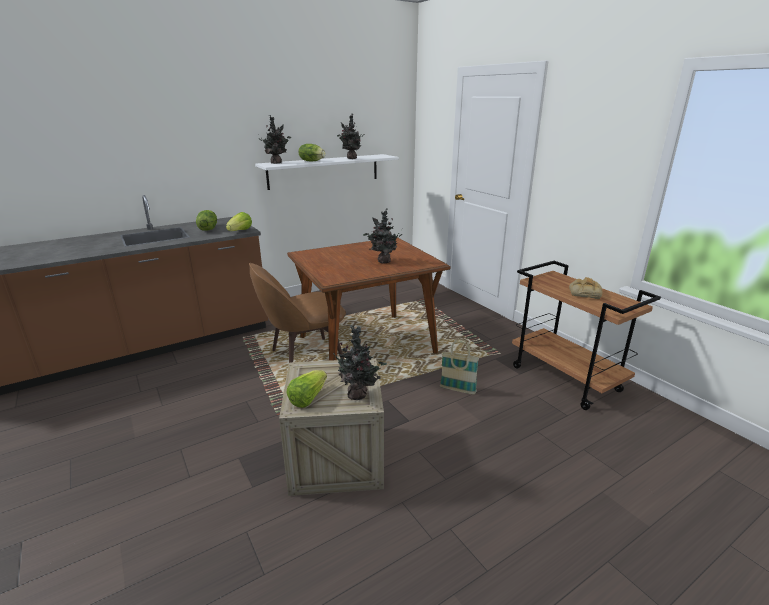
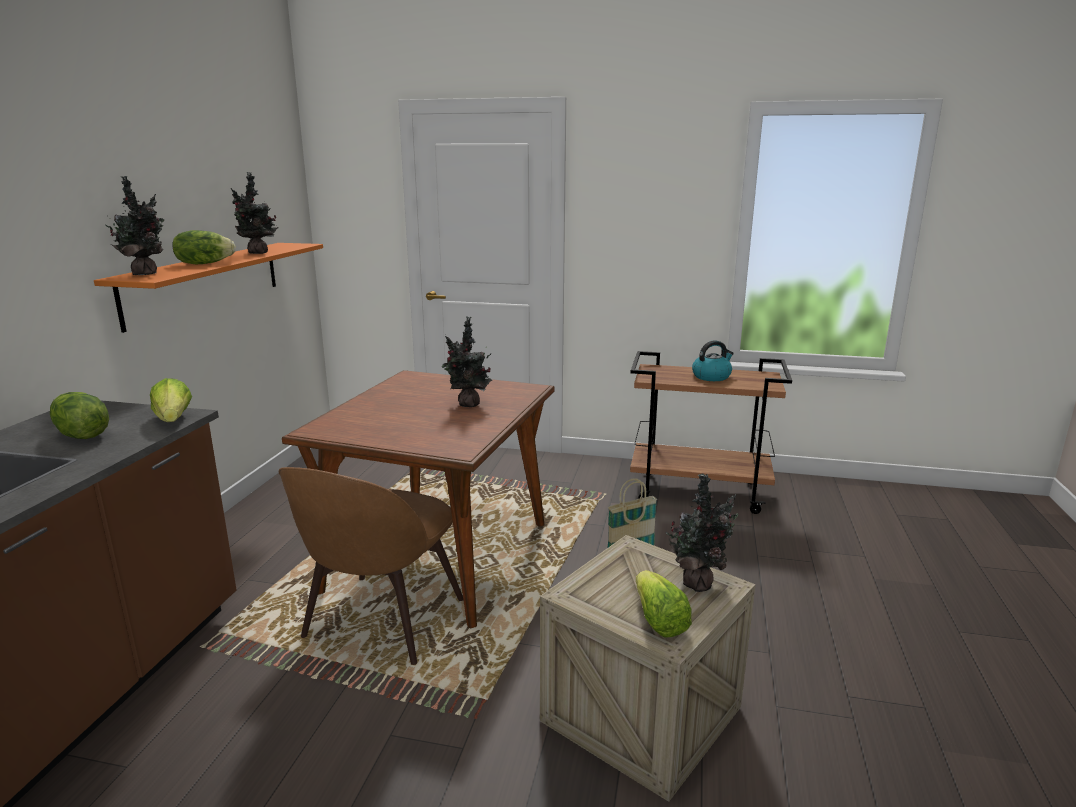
camera: 45 degrees left, 5 degrees down
(324, 171) = (205, 282): white shelf -> orange shelf
(584, 292) = (711, 376): bread -> kettle

